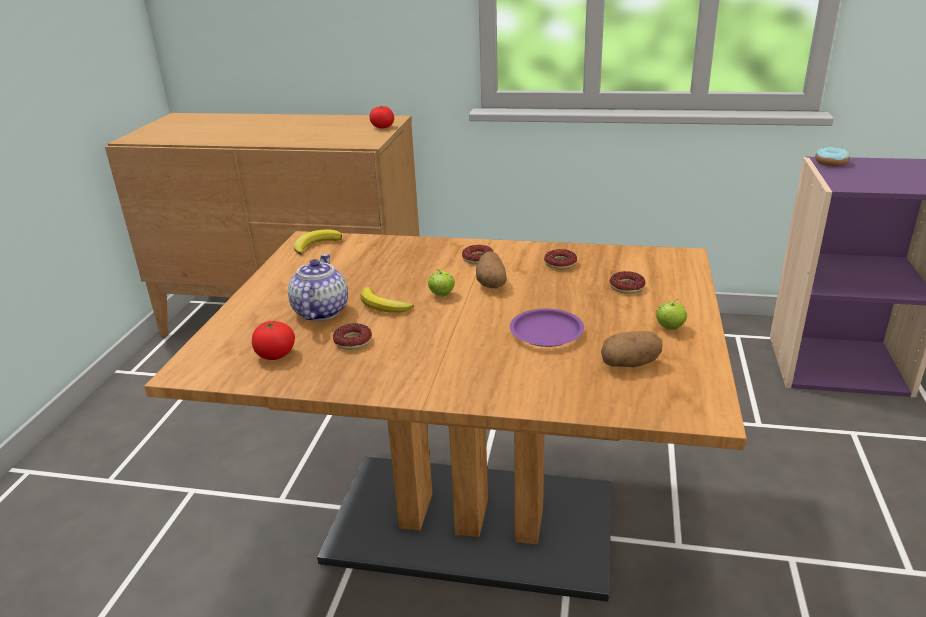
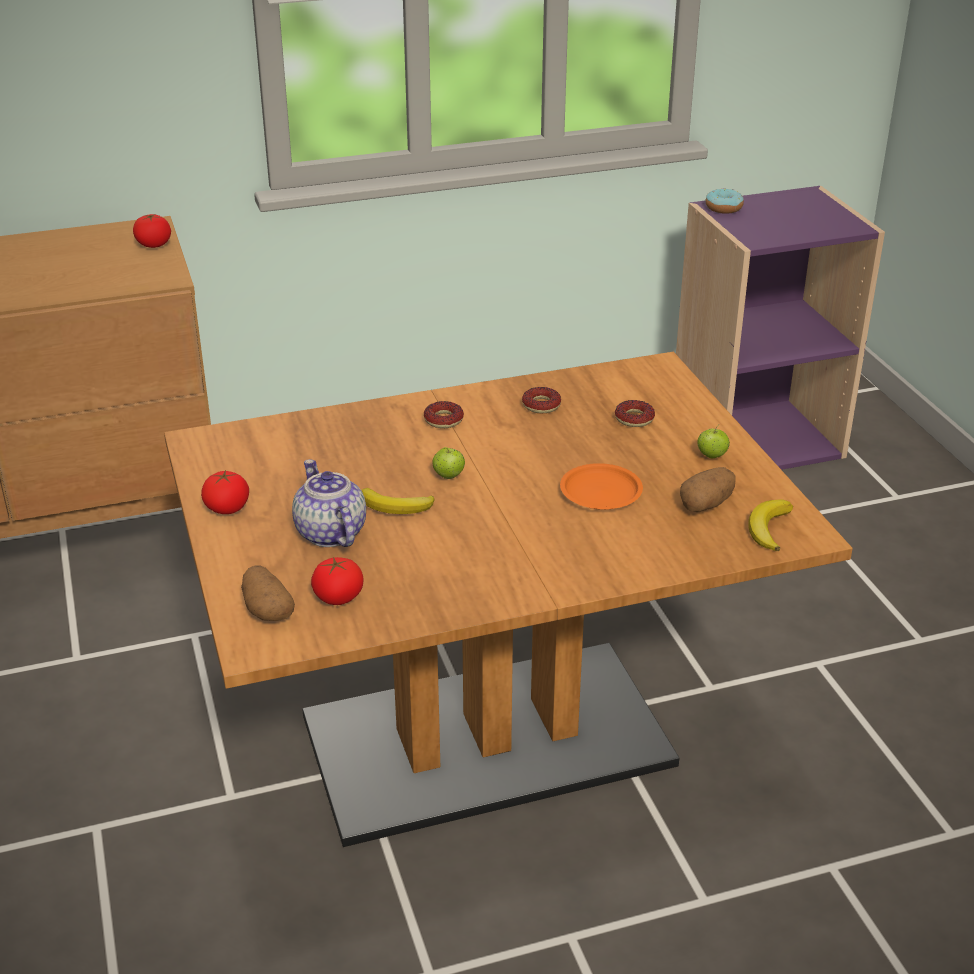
camera: 30 degrees left, 5 degrees up
(276, 281) = (227, 508): none -> tomato
(315, 245) = (218, 446): banana -> banana (768, 528)
(353, 341) = (409, 558): donut -> none
(491, 283) = (489, 448): potato -> potato (267, 610)
(546, 333) = (601, 493): purple plate -> orange plate

